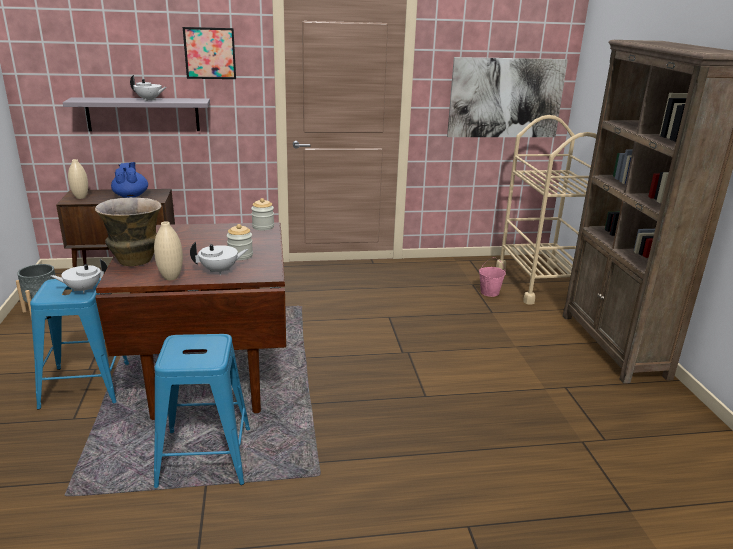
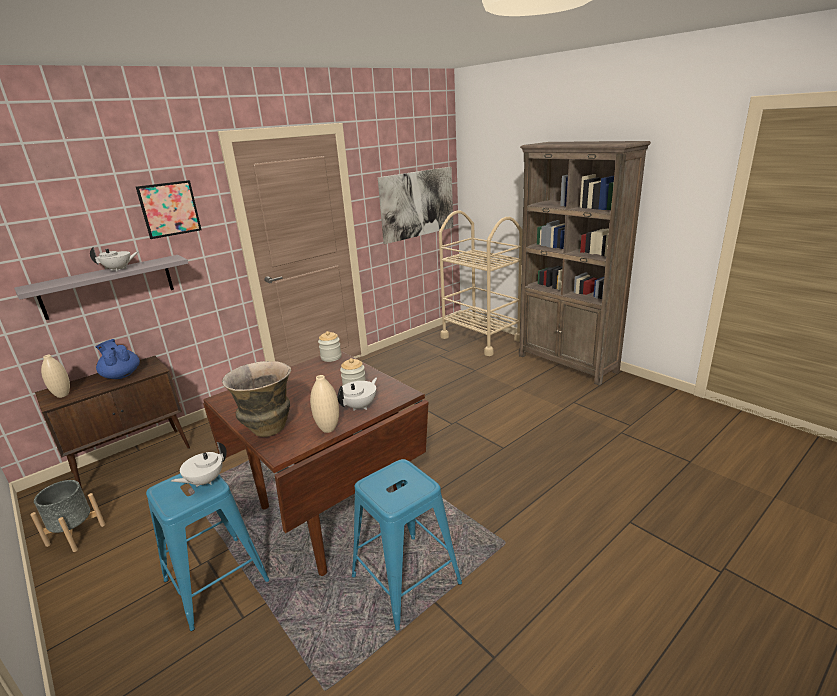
camera: 30 degrees left, 0 degrees up
(489, 292) = (457, 357): pink bucket -> none

